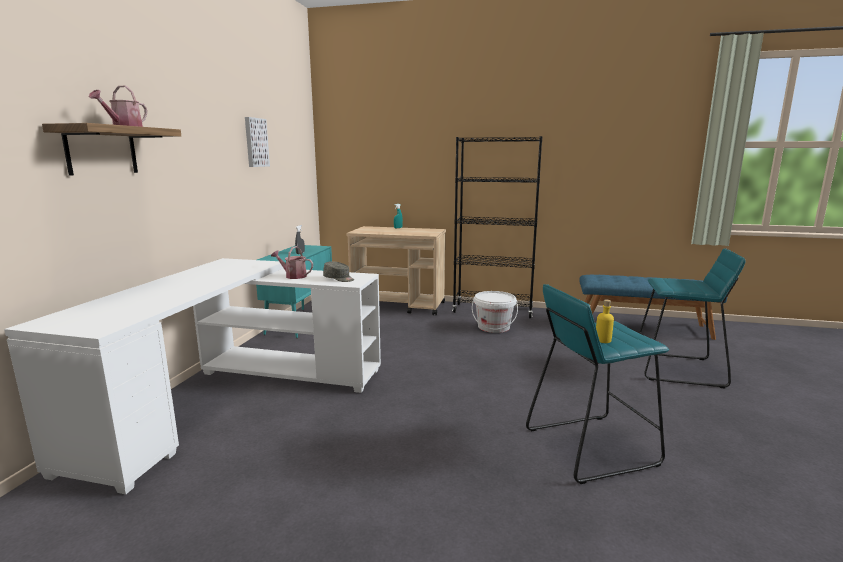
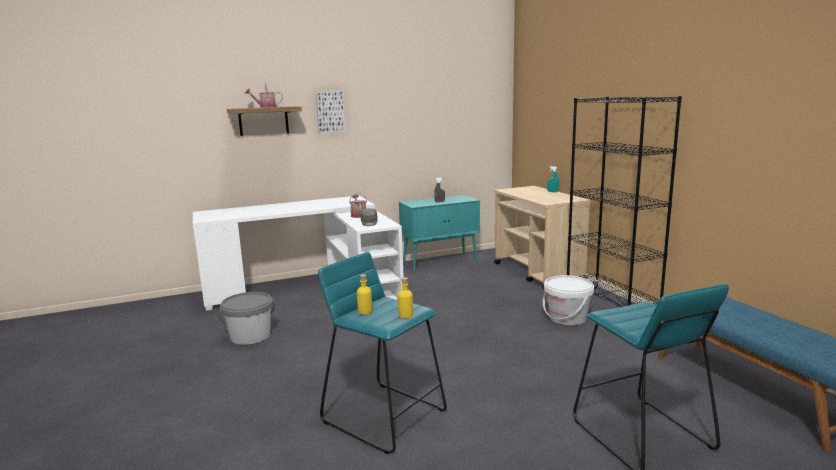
camera: 55 degrees right, 0 degrees up
(255, 142) = (415, 106): picture -> picture (330, 112)
(296, 476) = (250, 336): none -> grey bucket
(627, 330) = (405, 315): none -> yellow bottle

